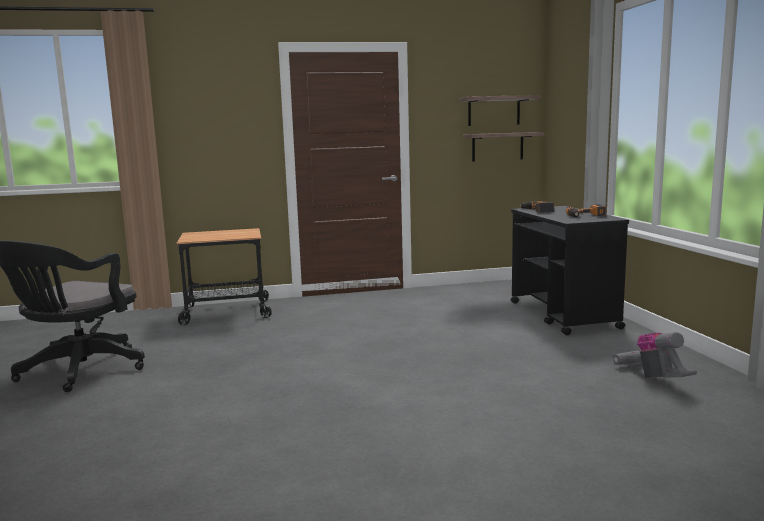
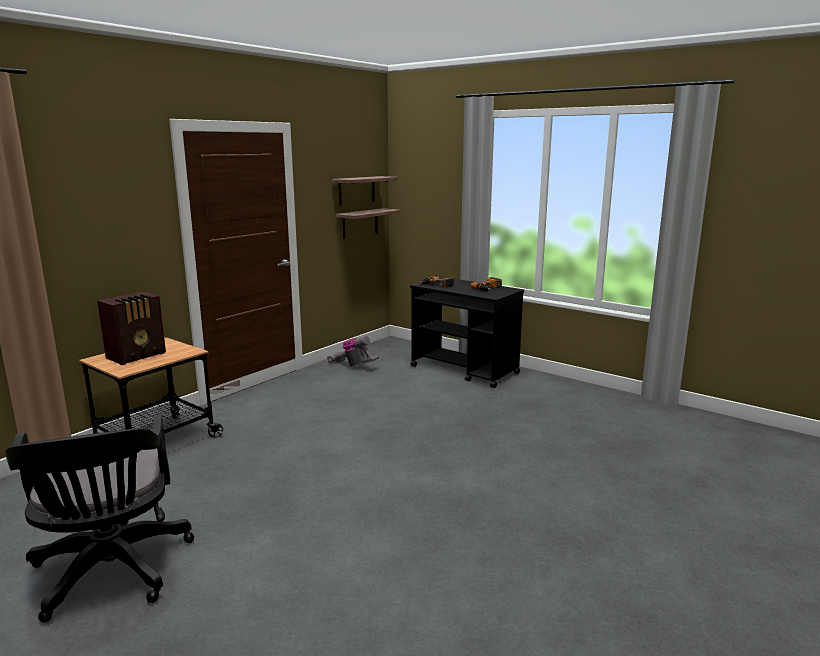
camera: 40 degrees left, 5 degrees up
(215, 234) = (138, 356): none -> radio
(652, 378) = (592, 409): vacuum cleaner -> vacuum cleaner (353, 366)

